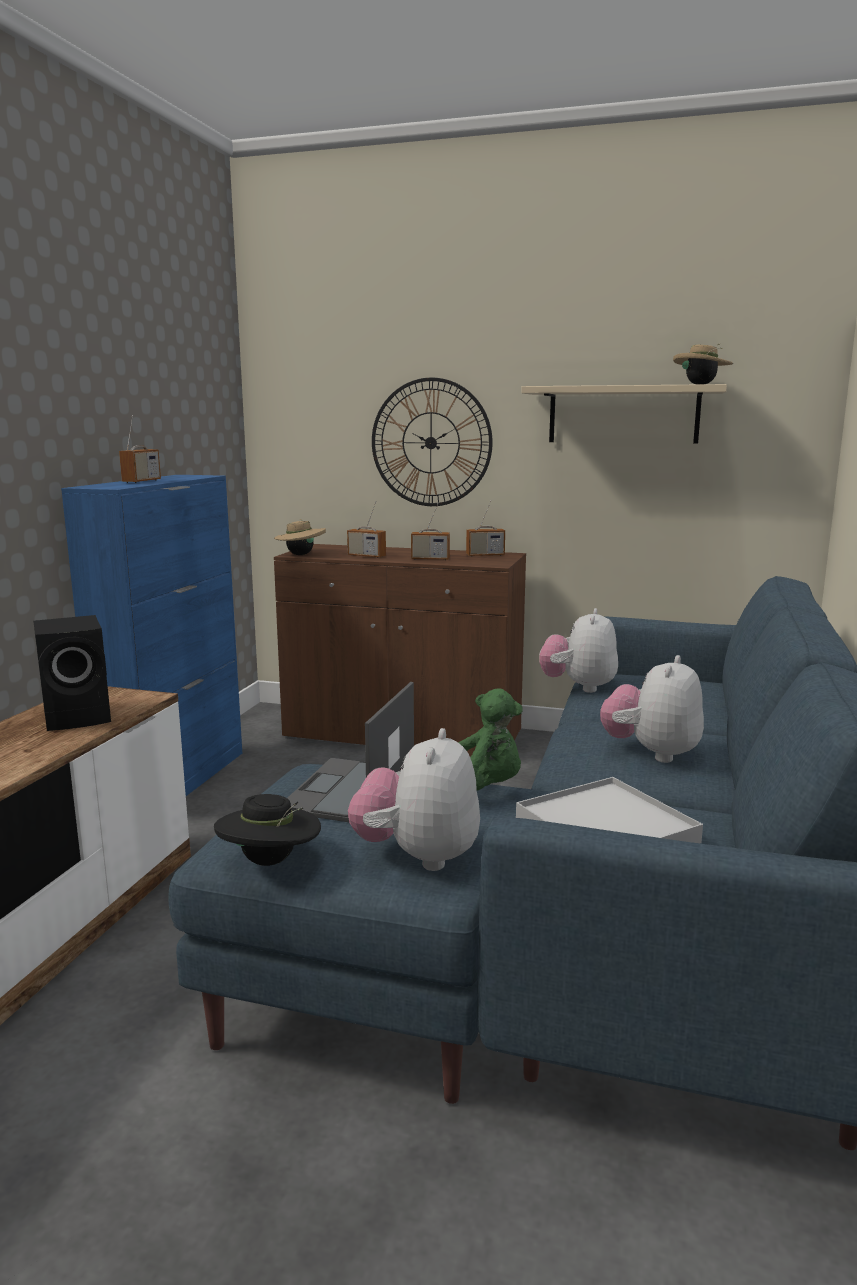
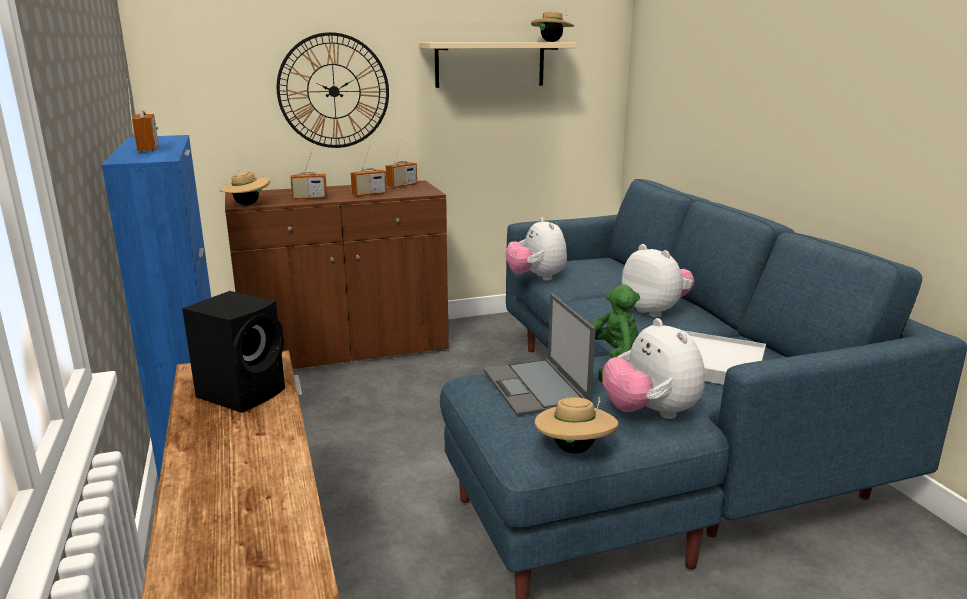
camera: 35 degrees left, 5 degrees up
(270, 862) = (574, 449): black hat -> beige hat
(652, 753) = (655, 311): plush toy -> plush toy turned 150 degrees clockwise

